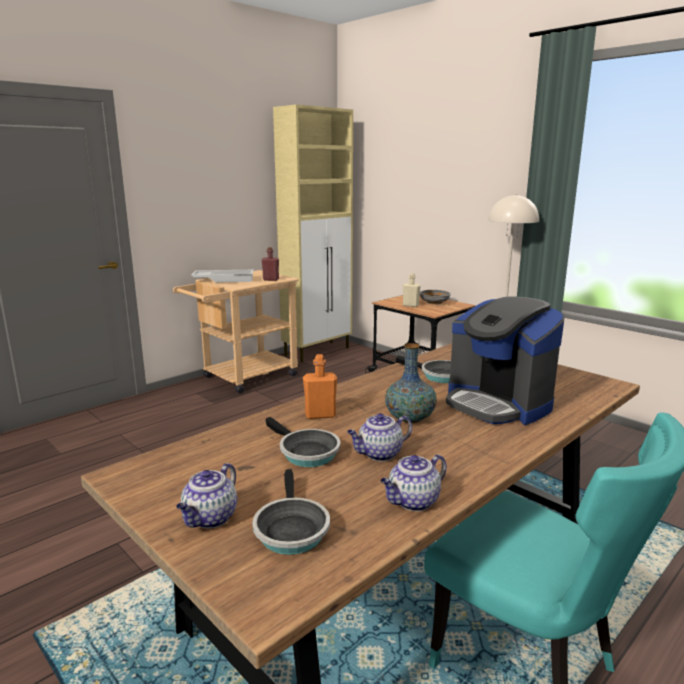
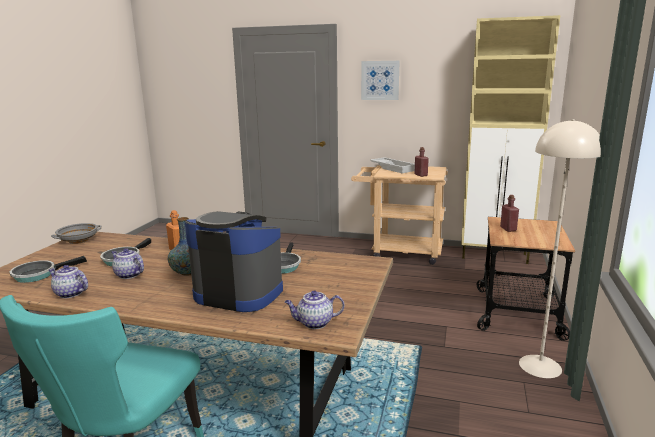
camera: 60 degrees right, 0 degrees up
(179, 172) = (380, 80): none -> picture
(210, 519) = (47, 259): teapot -> teapot (314, 323)
(410, 305) = (508, 229): beige bottle -> red bottle
(434, 302) = (540, 234): grey bowl -> grey bowl (78, 240)
(498, 404) = (239, 293): coffee machine -> coffee machine turned 90 degrees clockwise

